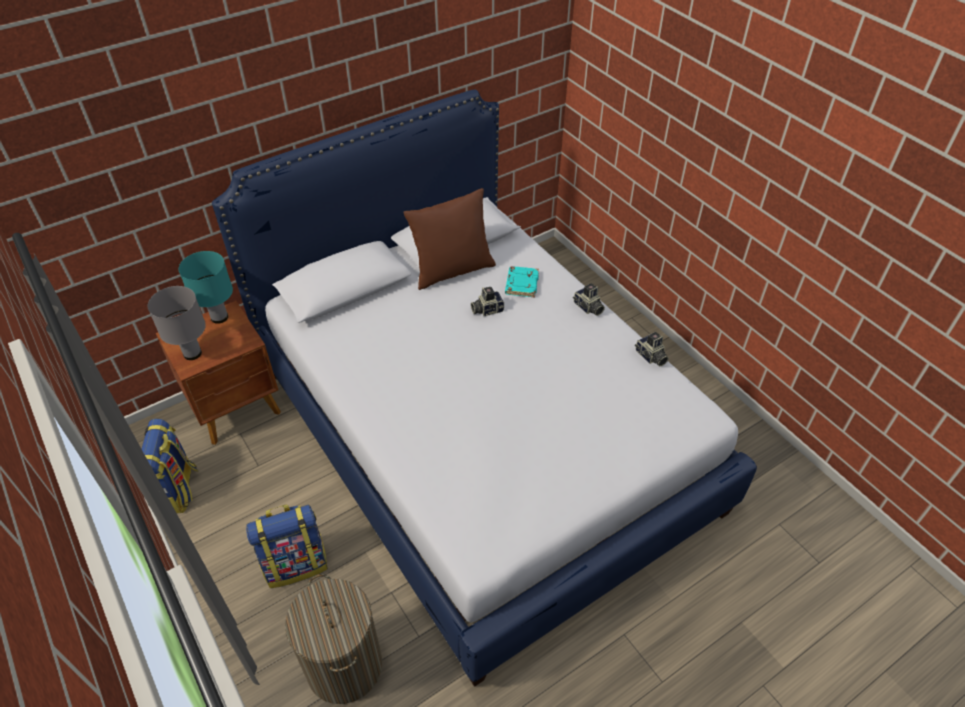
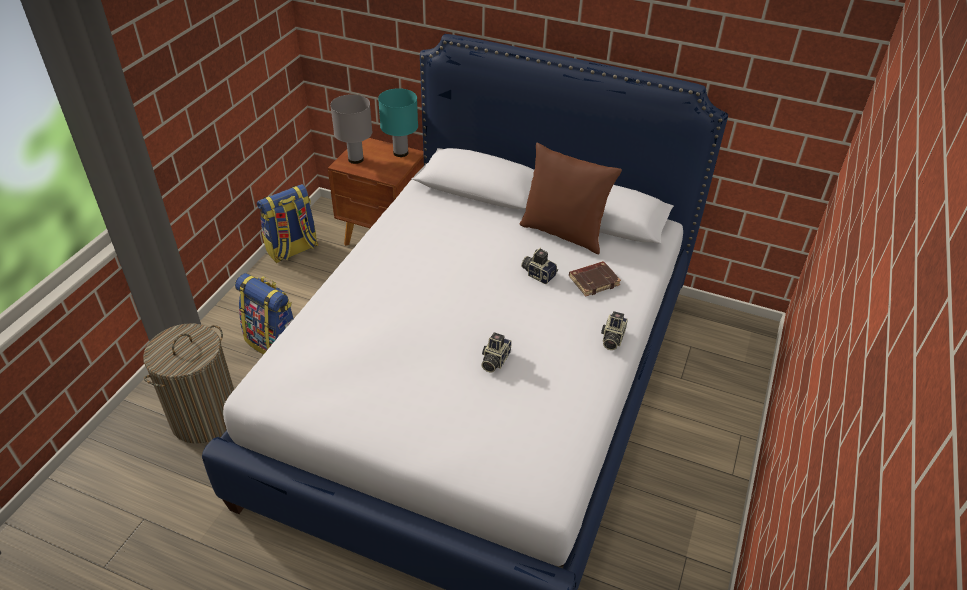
camera: 55 degrees right, 5 degrees down
(521, 284) = (594, 281): turquoise book -> brown book
(650, 357) = (591, 413): camera -> camera (494, 360)

